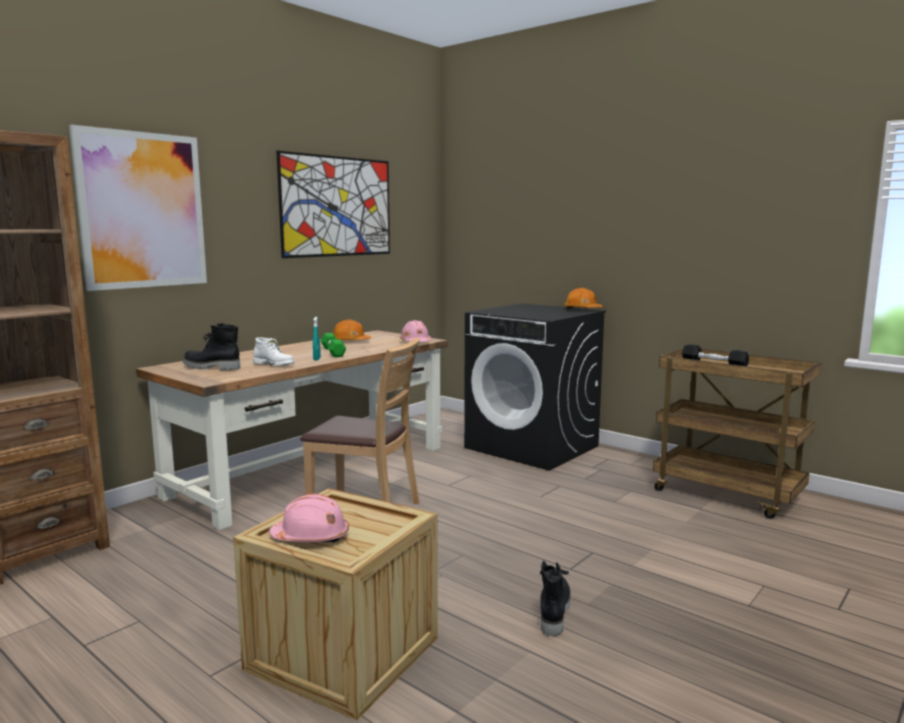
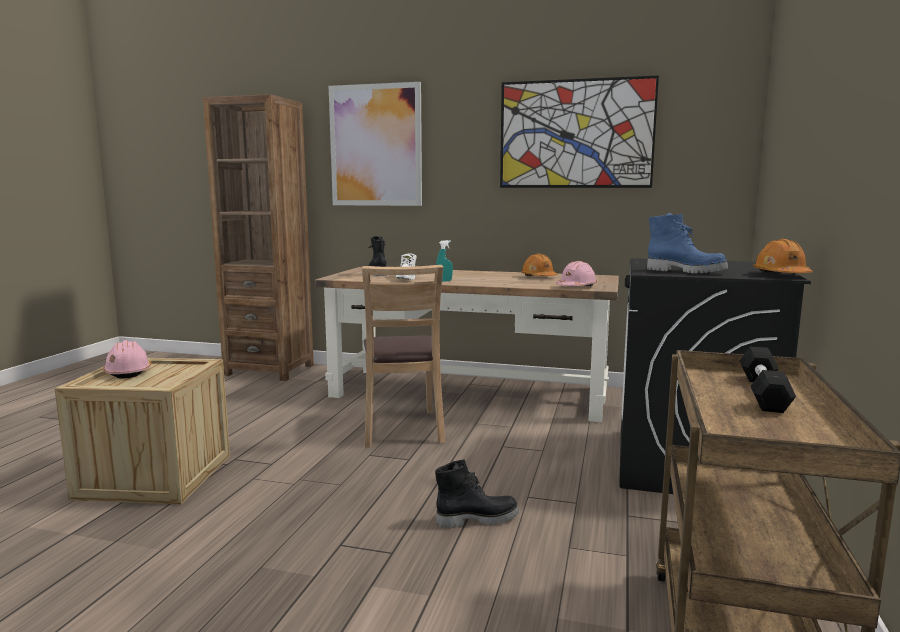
camera: 65 degrees right, 0 degrees up
(333, 352) = (481, 280): green dumbbell -> none
(550, 314) = (686, 271): none -> blue boot
(553, 612) = (237, 549): black boot -> black boot (477, 519)

